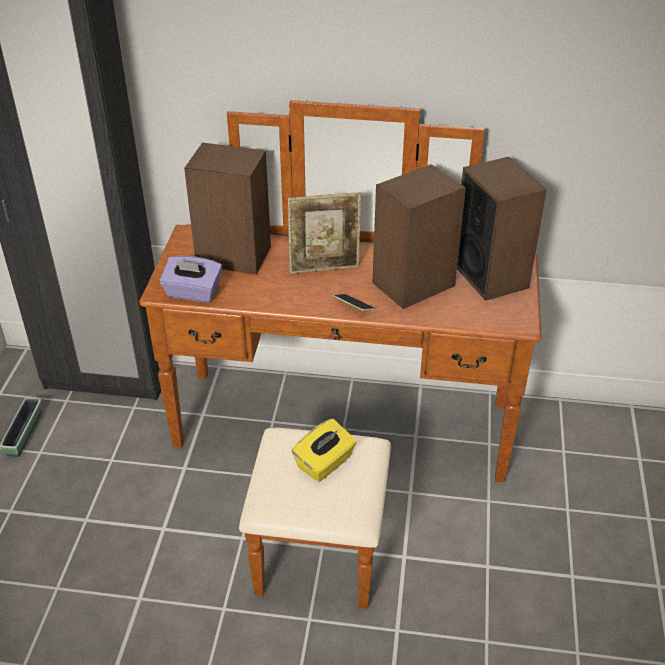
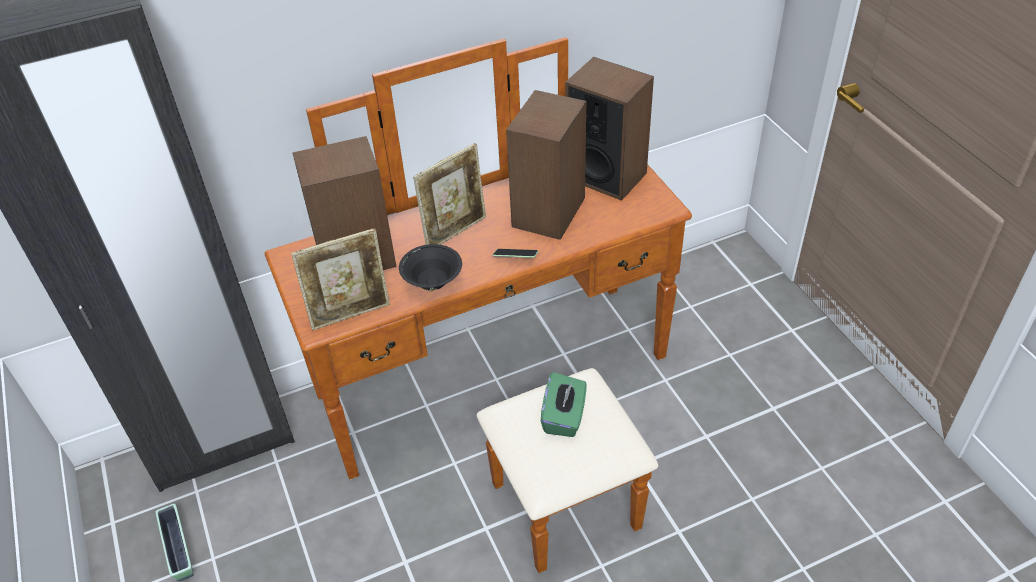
camera: 30 degrees left, 5 degrees up
(193, 293) = (351, 314): purple tissue box -> picture frame
(272, 297) = (432, 282): none -> black bowl
(325, 463) = (564, 417): yellow tissue box -> green tissue box

